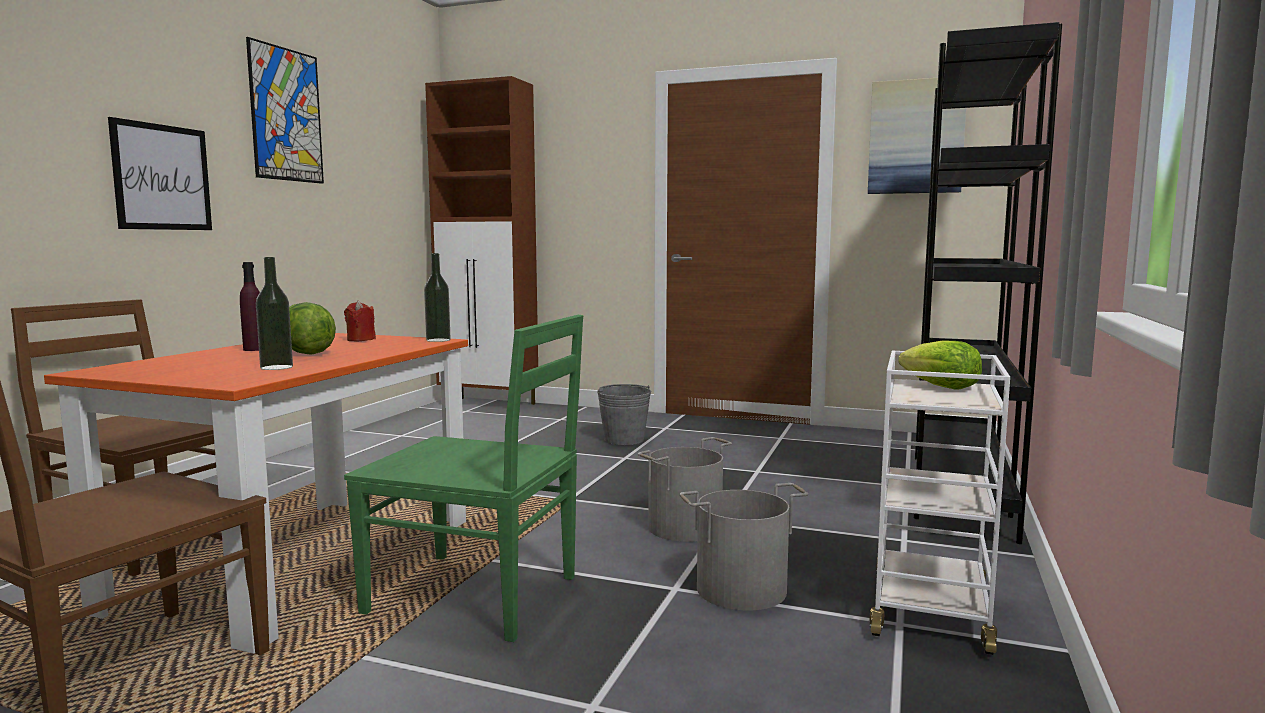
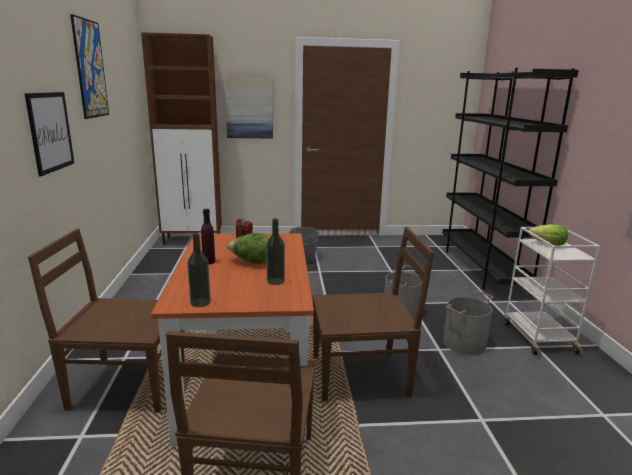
camera: 25 degrees left, 10 degrees up
(438, 340) = (289, 236): bottle -> bottle (200, 302)
(477, 596) = (362, 376): green chair -> brown chair
(916, 137) = (437, 87): picture -> picture (249, 108)

